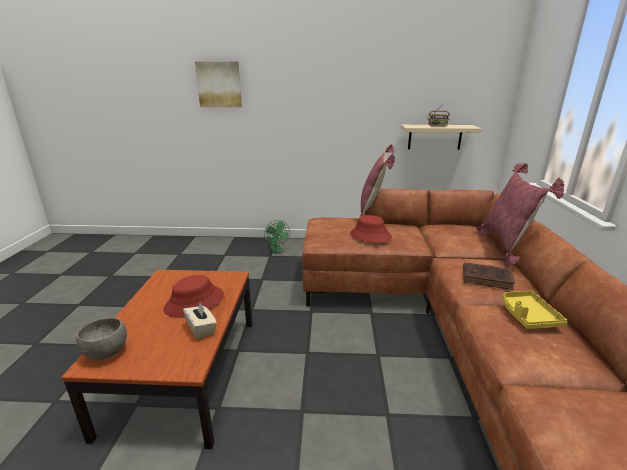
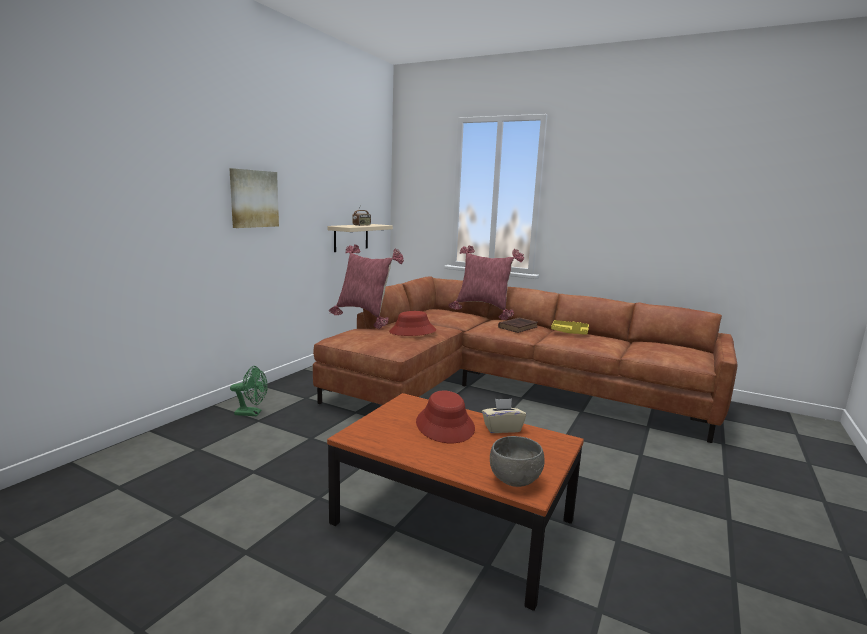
camera: 65 degrees left, 10 degrees down
(219, 84) = (120, 170): picture -> picture (253, 198)

